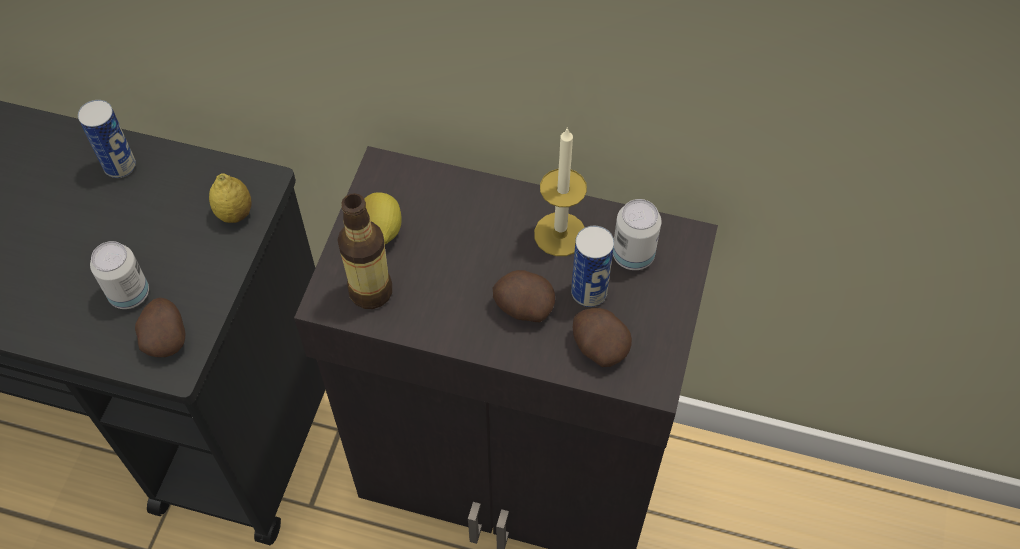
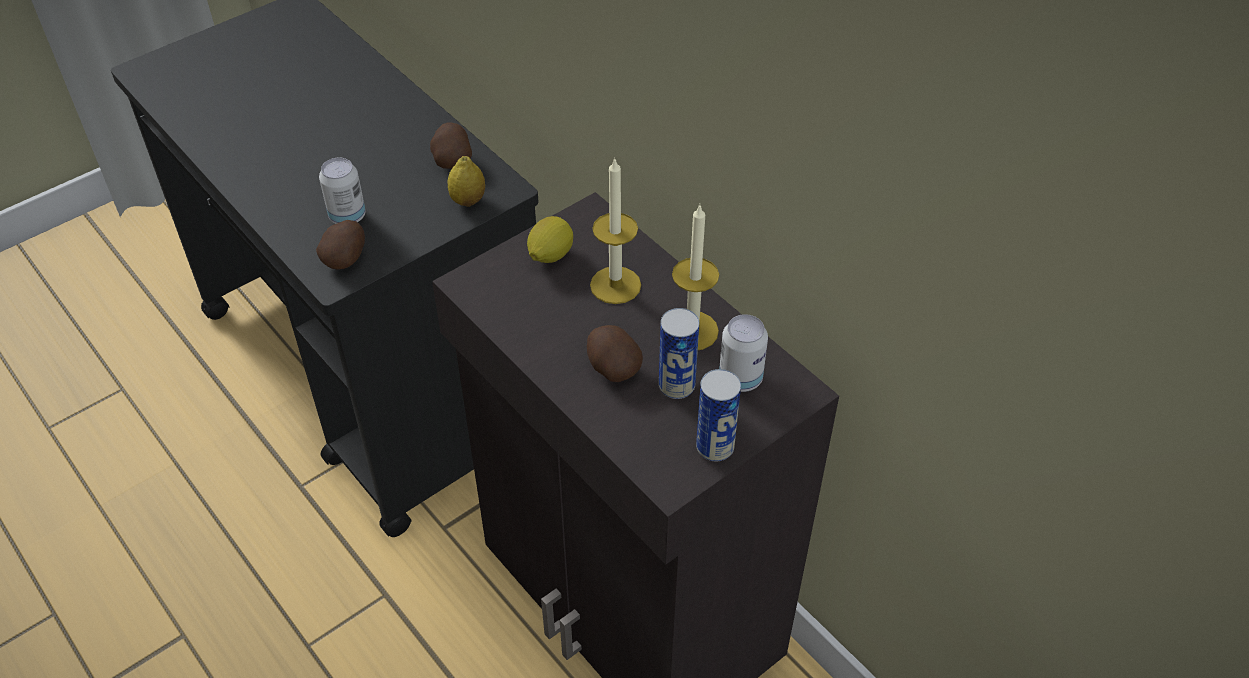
camera: 35 degrees right, 10 degrees down
(120, 166) = (416, 129): can -> can (715, 447)
(370, 291) = (504, 293): bottle -> none
(462, 228) = (615, 285): none -> candle
(598, 346) = (647, 429): potato -> potato (452, 160)

